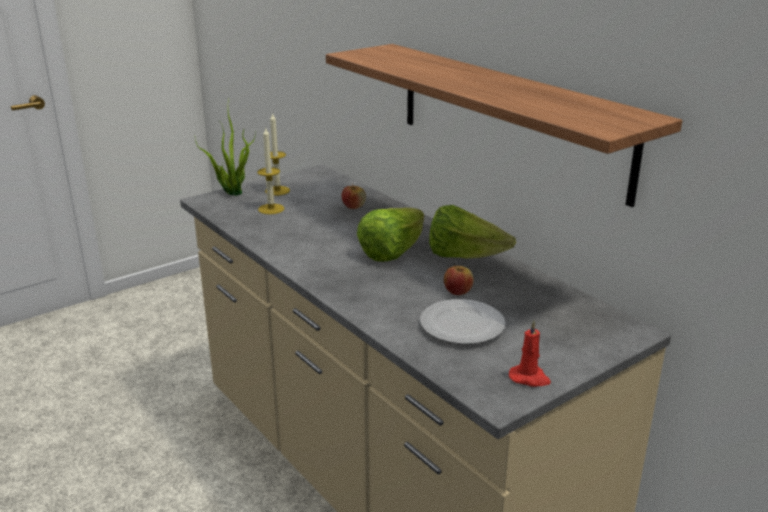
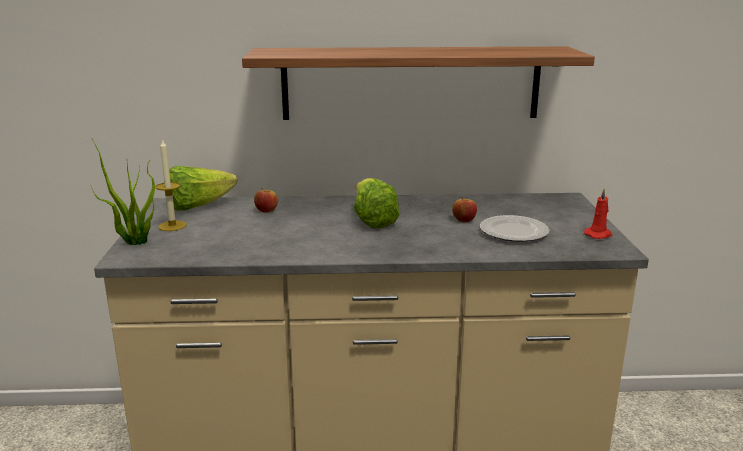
camera: 55 degrees left, 5 degrees down
(271, 209) = (208, 237): candle -> none
(464, 257) = (414, 205): lettuce -> lettuce (198, 206)

